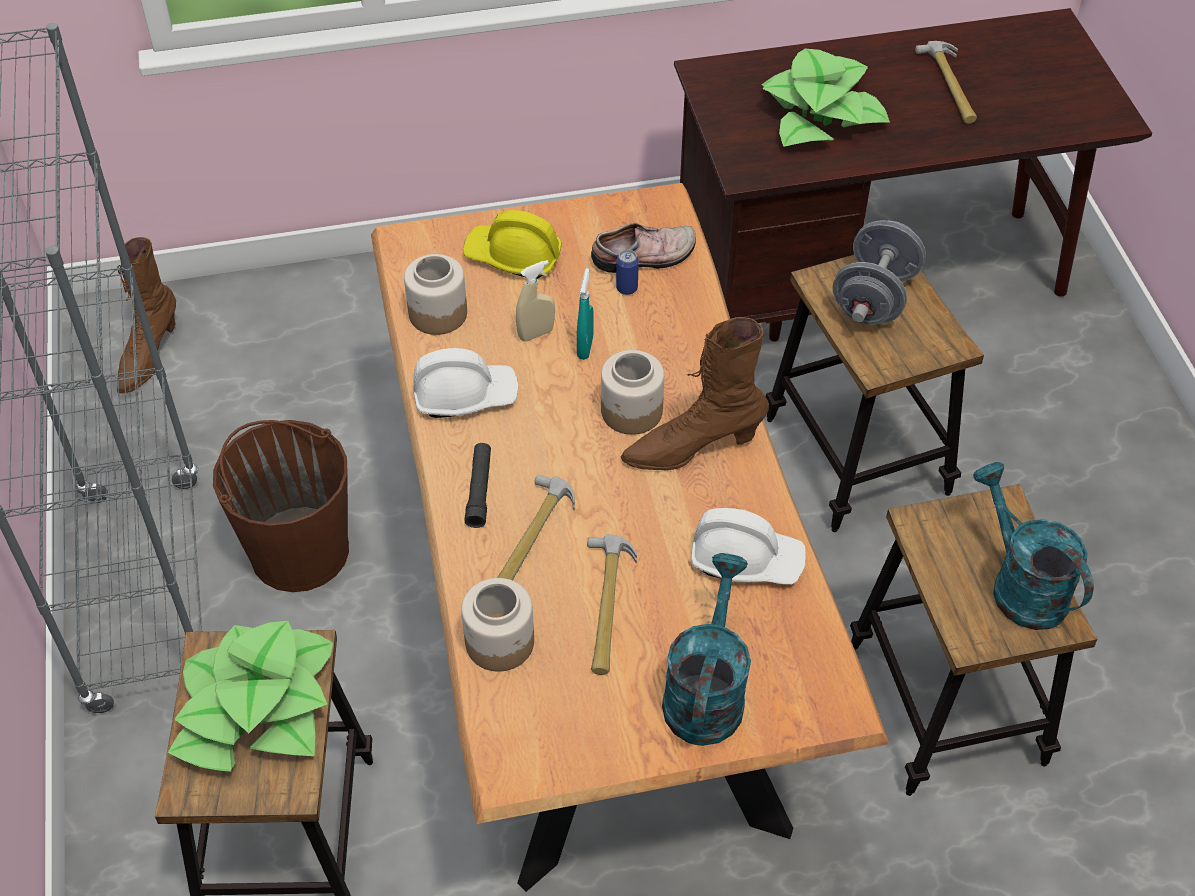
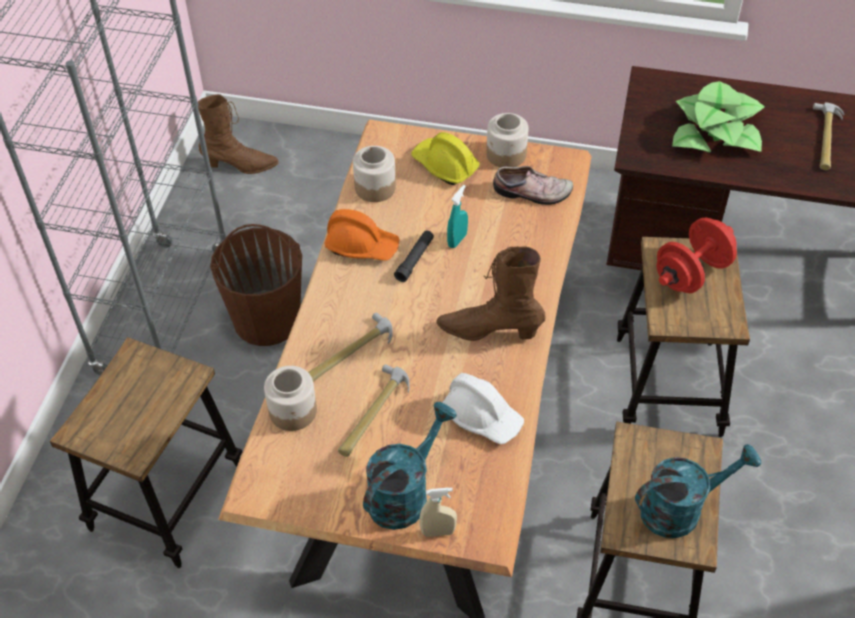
camera: 25 degrees right, 0 degrees up
(148, 356) = (240, 166): brown boot -> brown boot turned 135 degrees counterclockwise
(256, 708) = (141, 398): potted plant -> none
(465, 395) = (362, 246): white hard hat -> orange hard hat
(479, 490) = (336, 310): black flashlight -> black flashlight (414, 260)
(536, 334) = (430, 221): beige spray bottle -> beige spray bottle (438, 532)
(627, 288) = (507, 210): can -> none
(631, 412) = (463, 293): jar -> jar (506, 155)
(874, 298) = (691, 273): grey dumbbell -> red dumbbell
(1020, 585) = (681, 508): turquoise watering can -> turquoise watering can turned 75 degrees clockwise

